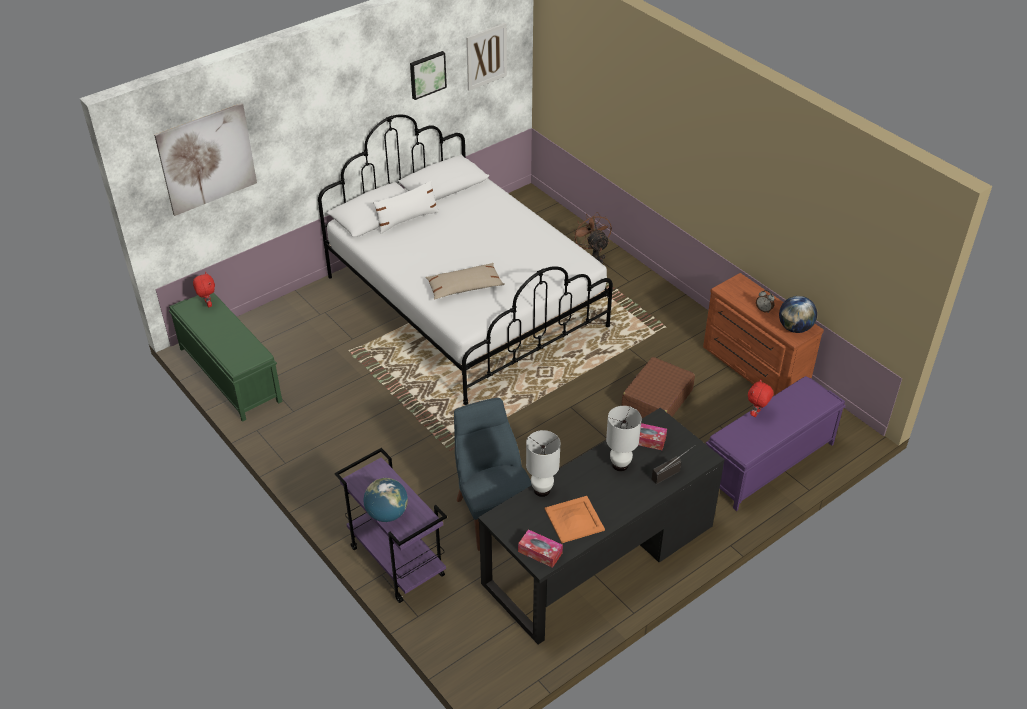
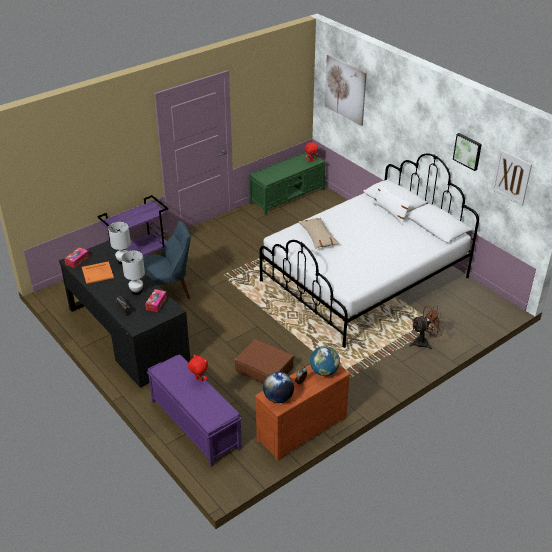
camera: 90 degrees right, 5 degrees down
(387, 514) = (124, 215): globe -> globe (324, 371)

